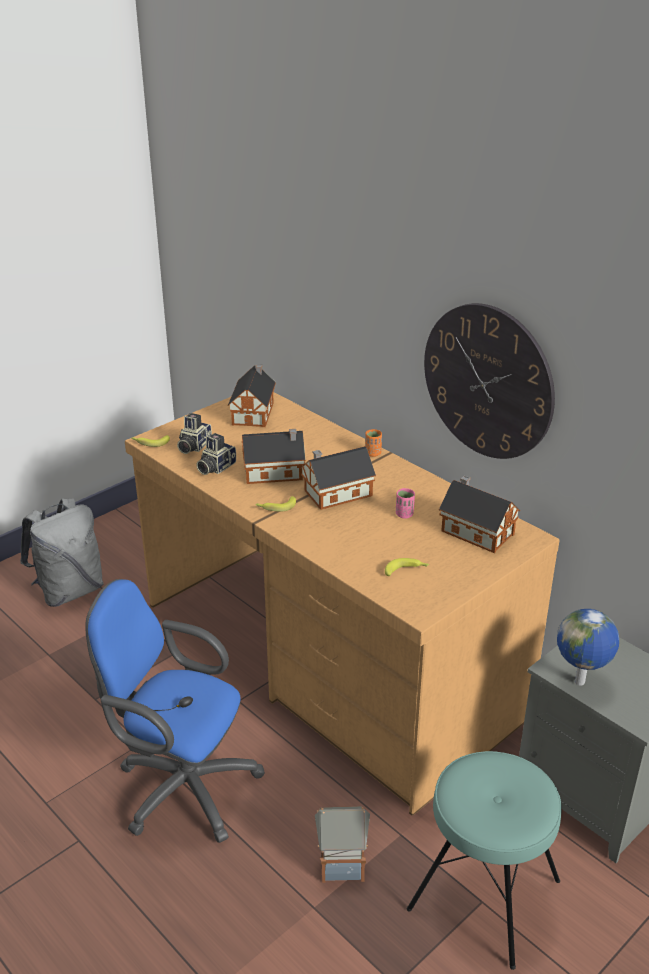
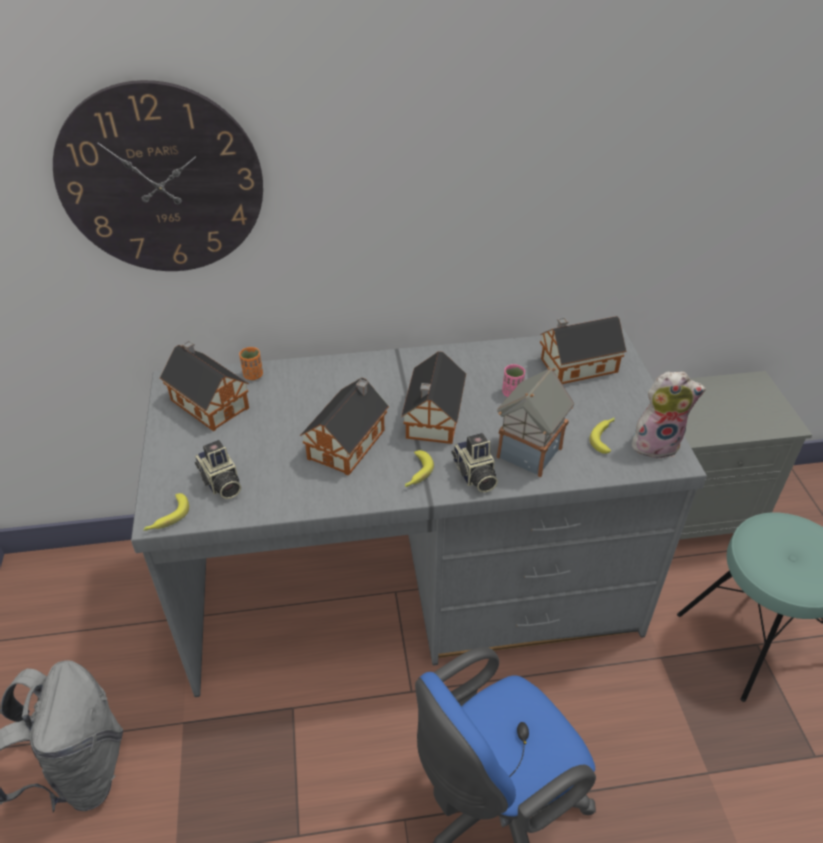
camera: 55 degrees left, 10 degrees up
(215, 467) = (287, 485): camera -> camera (474, 475)
(325, 659) = (412, 588): brown desk -> grey desk
(340, 864) = (670, 722): toy house -> toy house (529, 454)
(373, 453) = (386, 360): orange cup -> orange cup (253, 375)
(429, 597) = (656, 443): none -> plush toy
(487, 381) = (523, 214): wall clock -> wall clock (161, 181)
(580, 682) = (725, 429): globe -> none

